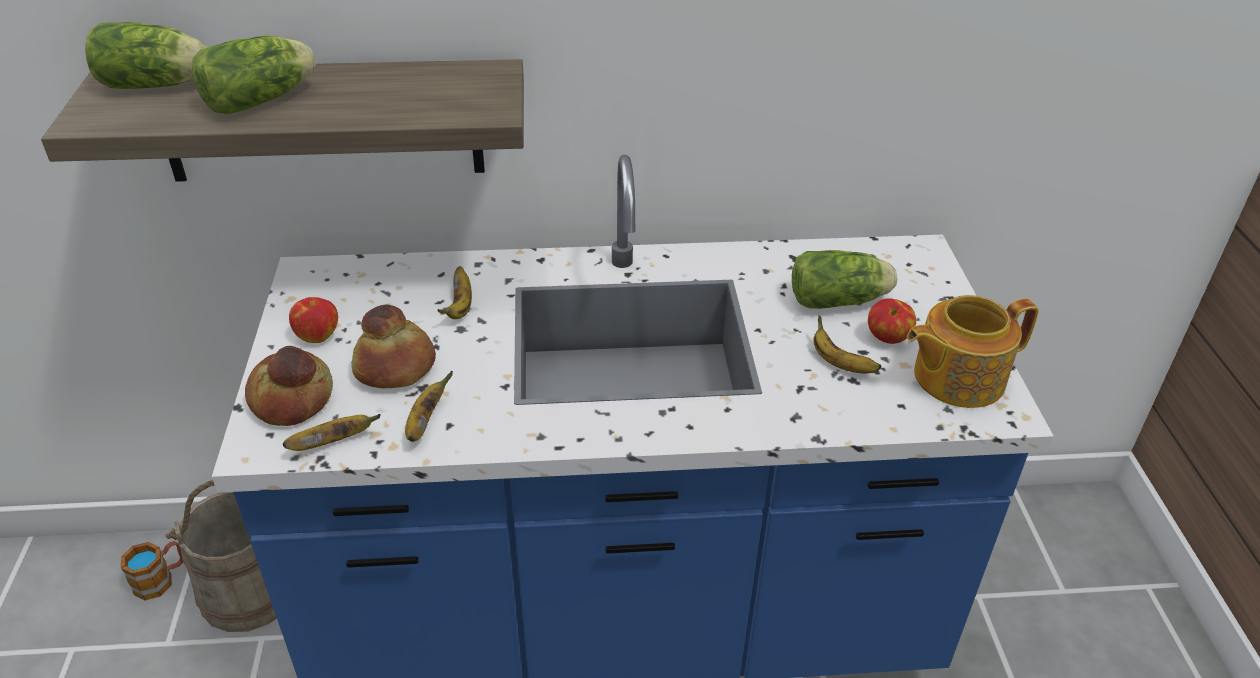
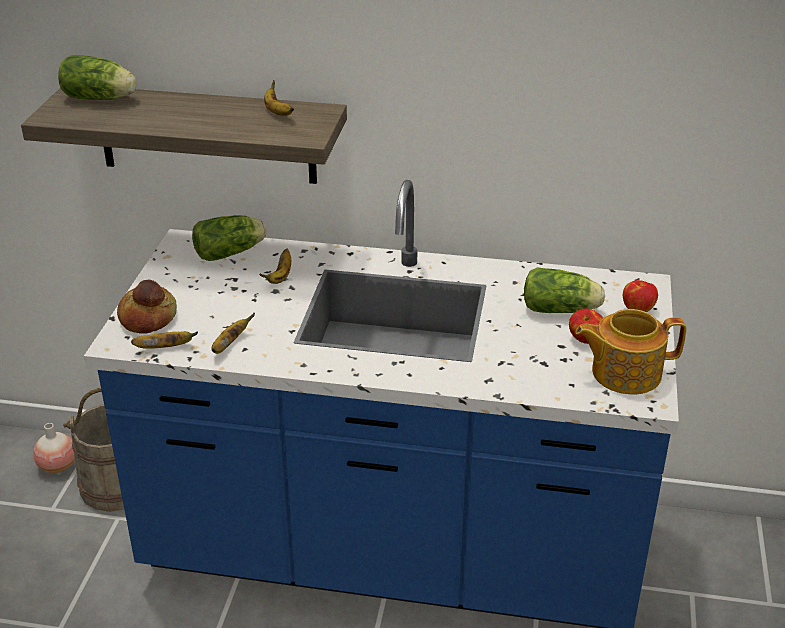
camera: 15 degrees right, 5 degrees down
(161, 579) = (58, 466): mug -> vase
(264, 99) = (163, 114): lettuce -> lettuce (232, 252)
(318, 336) = (177, 282): apple -> apple (638, 309)
(394, 367) = (221, 308): bread -> none
(839, 363) = (539, 351): banana -> banana (277, 112)

